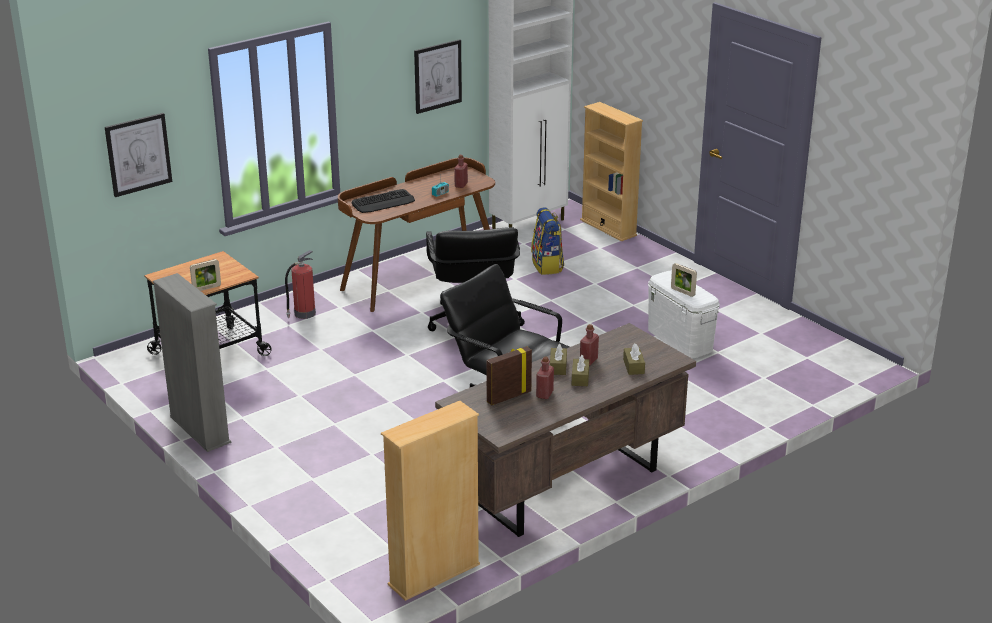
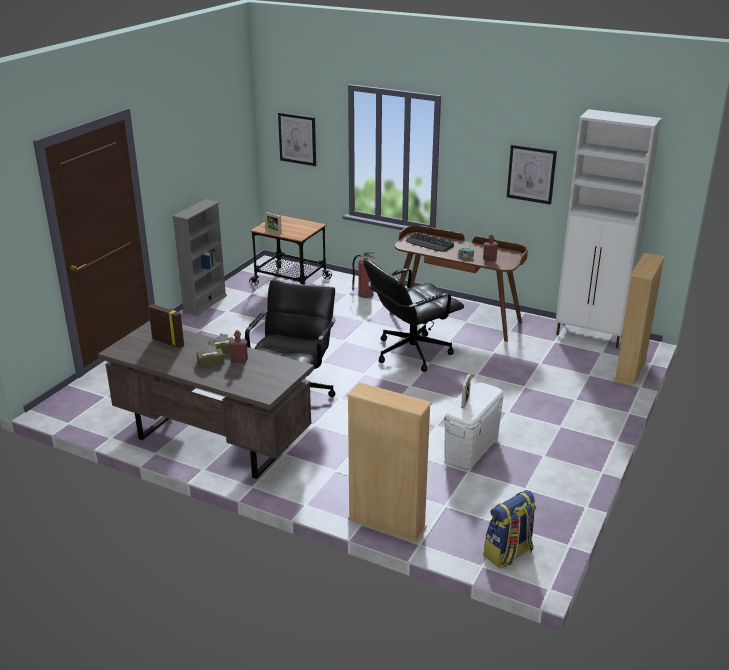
camera: 65 degrees right, 0 degrees up
(434, 575) = (83, 418): beige bookcase -> beige bookcase (386, 523)
(544, 394) = (179, 354): red bottle -> none
(547, 266) = (530, 360): backpack -> backpack (508, 554)
(633, 366) = (242, 380): brown tissue box -> none

